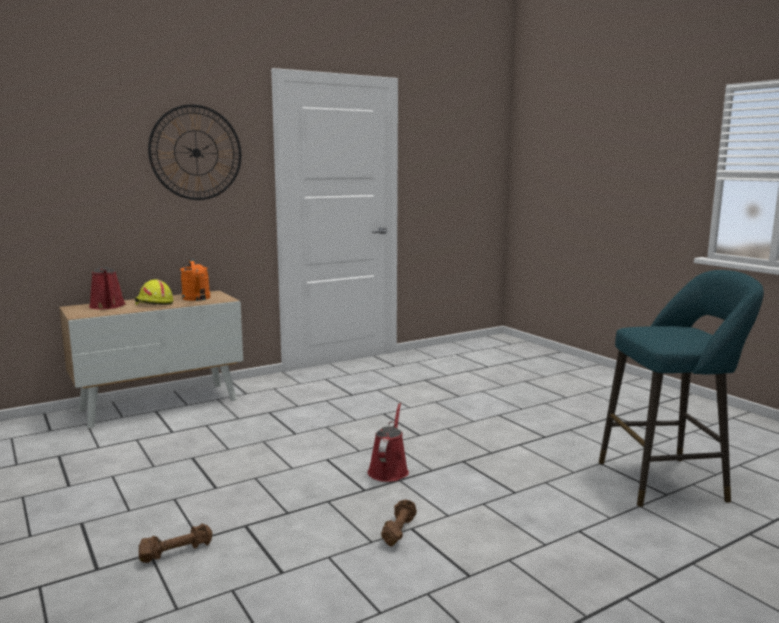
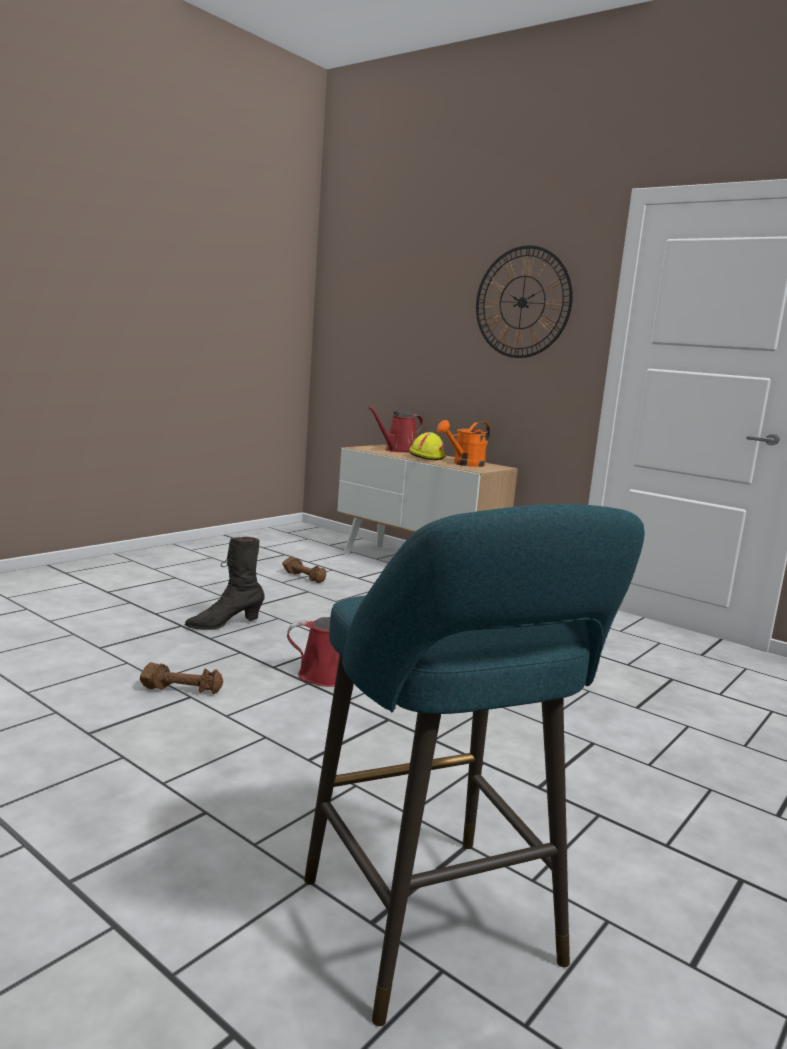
camera: 70 degrees right, 0 degrees up
(176, 552) = (132, 609): brown dumbbell -> brown dumbbell (305, 578)
(255, 503) = (224, 624): none -> black boot

